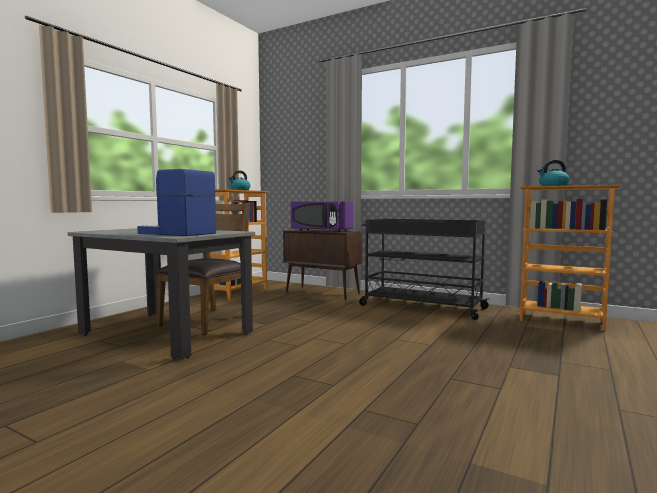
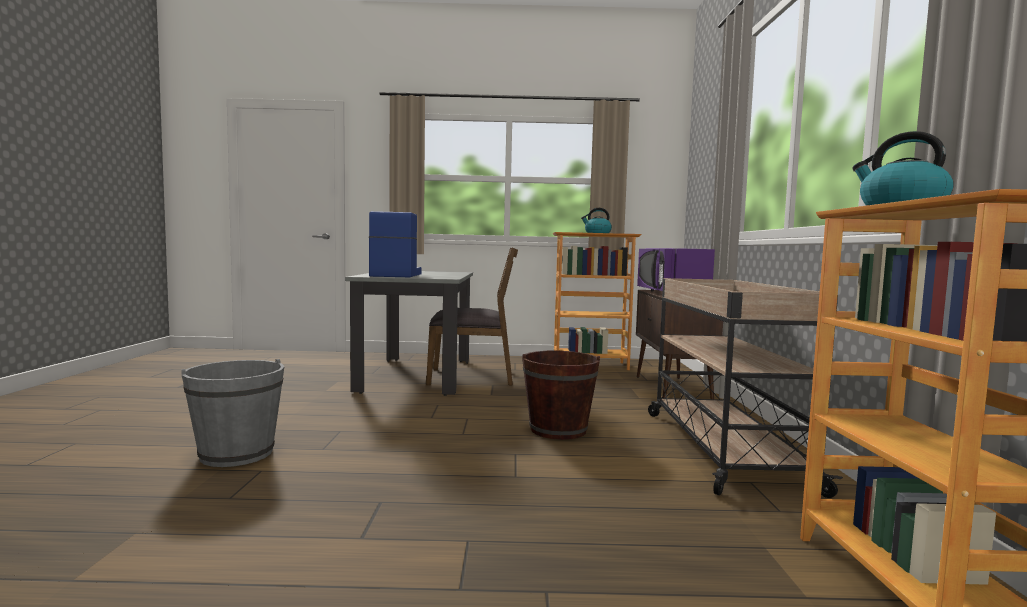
camera: 60 degrees right, 0 degrees up
(311, 418) = (237, 454): none -> grey bucket
(364, 324) = (558, 430): none -> brown bucket
(420, 306) = (722, 447): black cart -> beige cart

